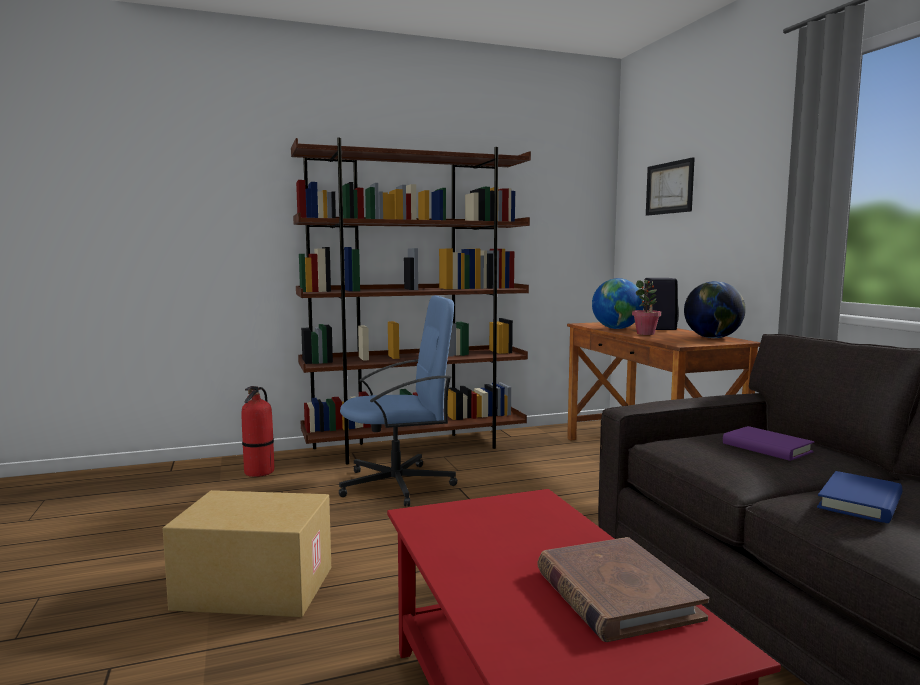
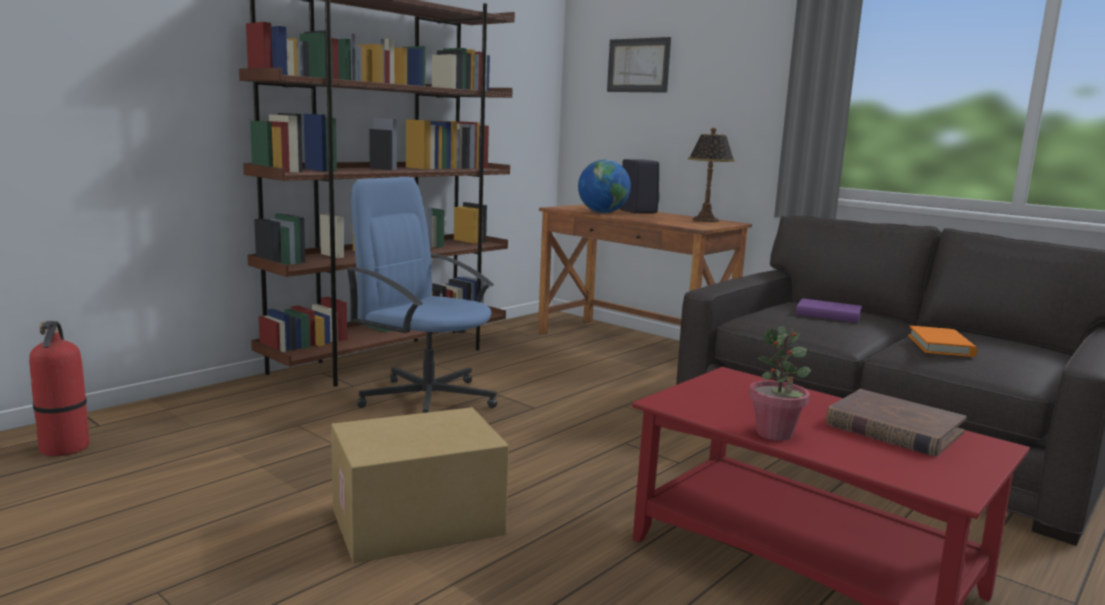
camera: 30 degrees left, 5 degrees up
(259, 472) = (235, 410): fire extinguisher -> fire extinguisher (65, 448)
(398, 484) = (427, 399): blue office chair -> blue office chair turned 105 degrees counterclockwise
(645, 334) = (642, 217): potted plant -> potted plant (774, 433)
(713, 338) = (706, 220): globe -> table lamp
(860, 502) = (940, 346): blue book -> orange book

